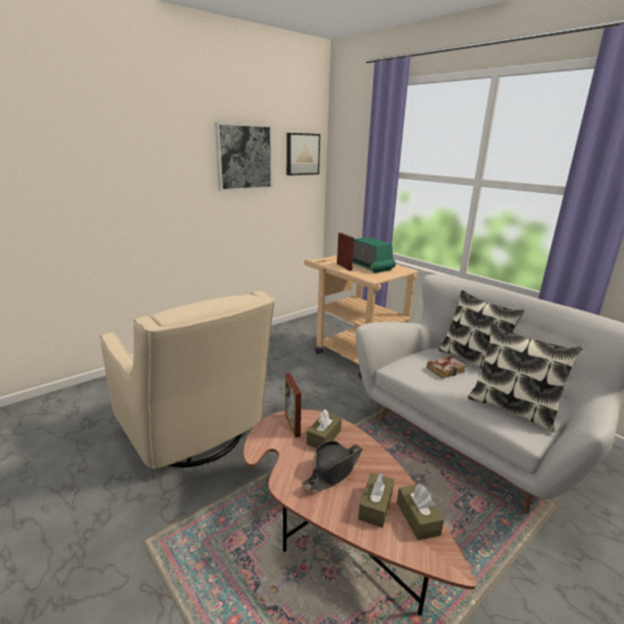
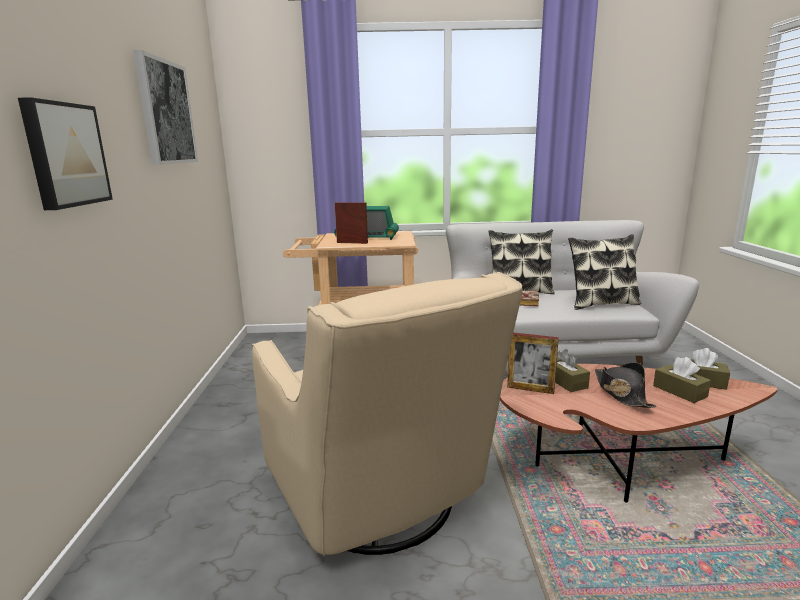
camera: 50 degrees left, 5 degrees down
(195, 436) = (381, 502): beige armchair -> beige armchair turned 60 degrees clockwise
(302, 154) = (206, 115): picture -> picture (65, 155)

